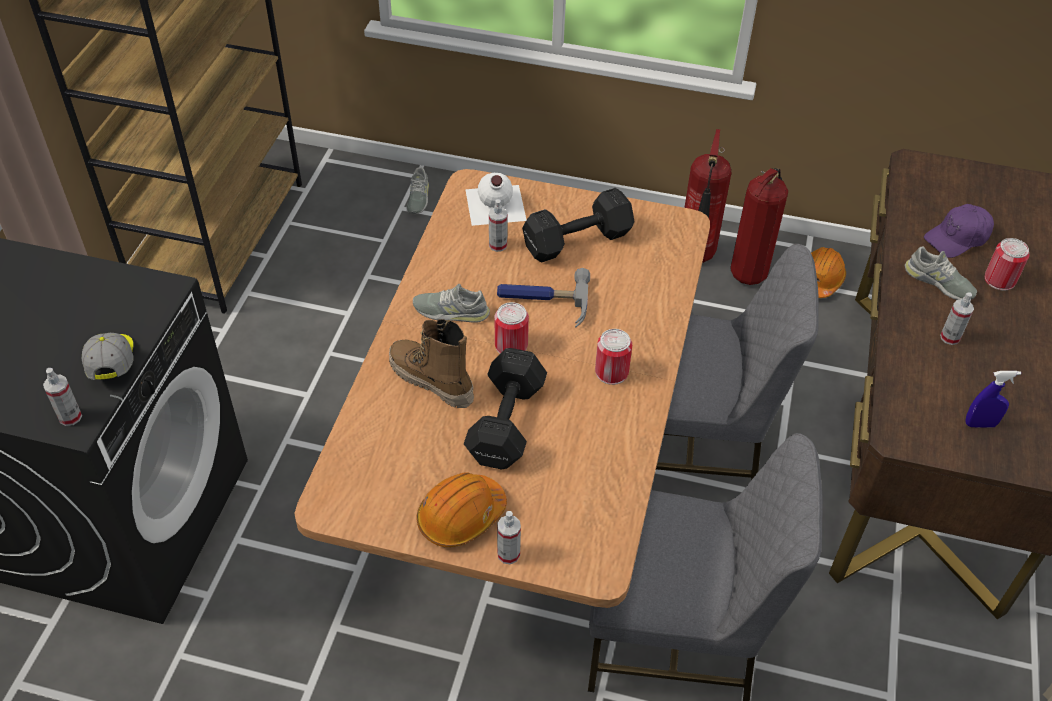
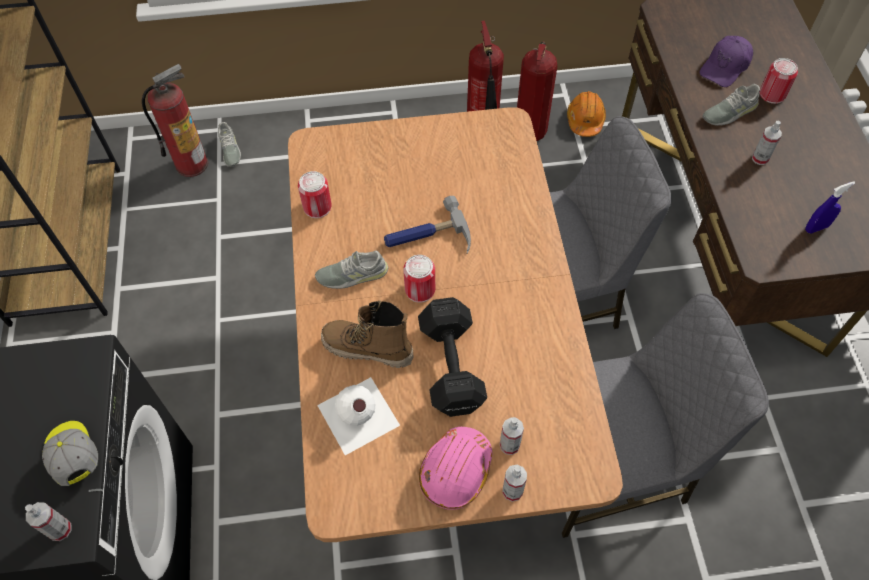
camera: 20 degrees left, 10 degrees up
(374, 200) = (192, 164): none -> fire extinguisher
(461, 516) = (455, 471): orange hard hat -> pink hard hat
(494, 205) = (341, 158): white bottle -> white bottle (357, 416)
(498, 245) = (362, 196): spray bottle -> spray bottle (509, 445)
(574, 241) = (426, 170): black dumbbell -> none
(611, 372) = (515, 285): can -> can (317, 207)
(938, 282) = (729, 112): grey shoe -> grey shoe turned 135 degrees clockwise

